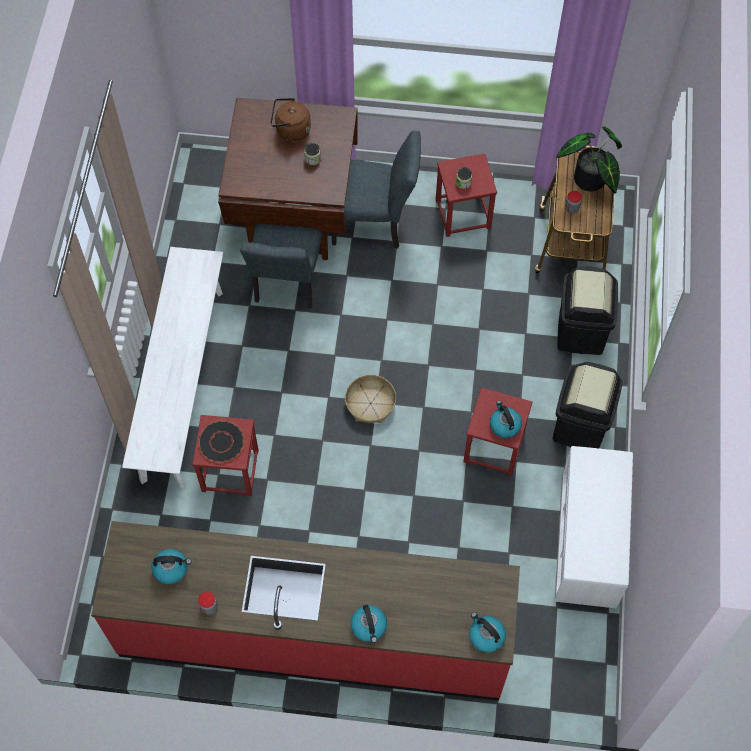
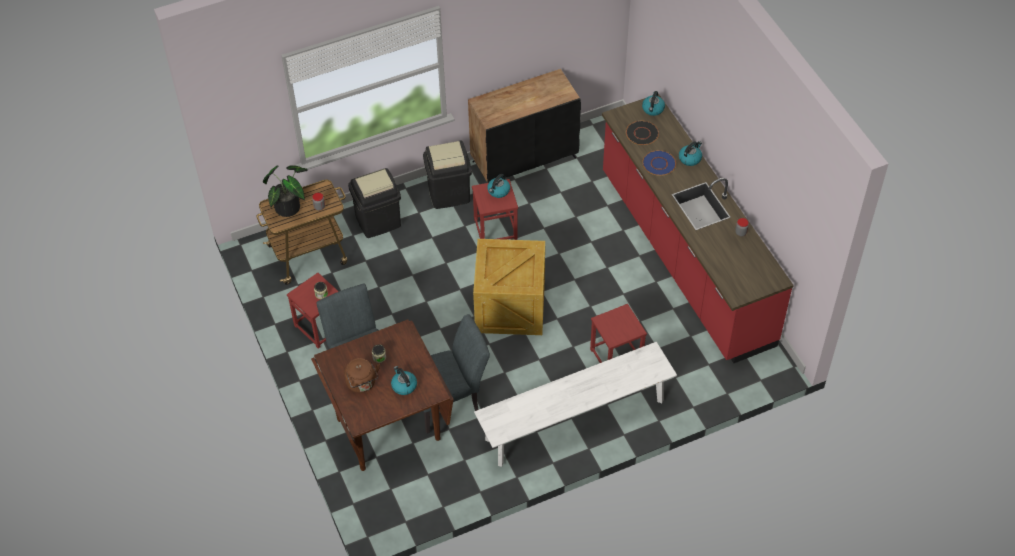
camera: 120 degrees left, 10 degrees down
(171, 569) = (735, 262): kettle -> kettle (403, 385)
(221, 442) = (620, 325): black plate -> black plate (642, 133)
(370, 403) = (511, 306): basket -> crate
(385, 581) = (658, 163): none -> blue plate
(589, 542) = (524, 159): white bench -> black cabinet

